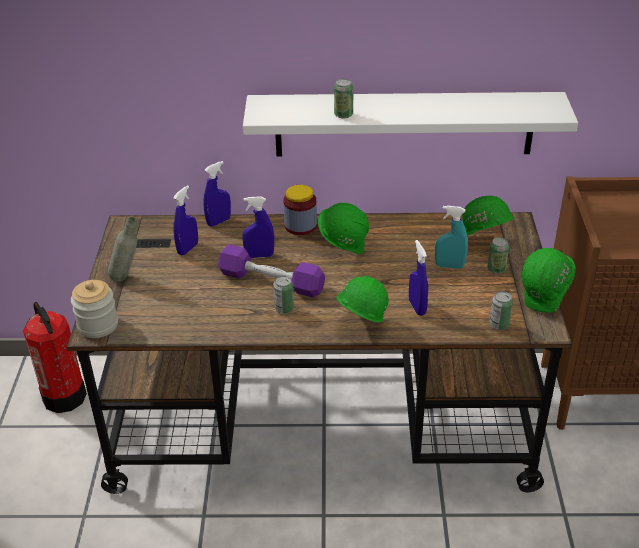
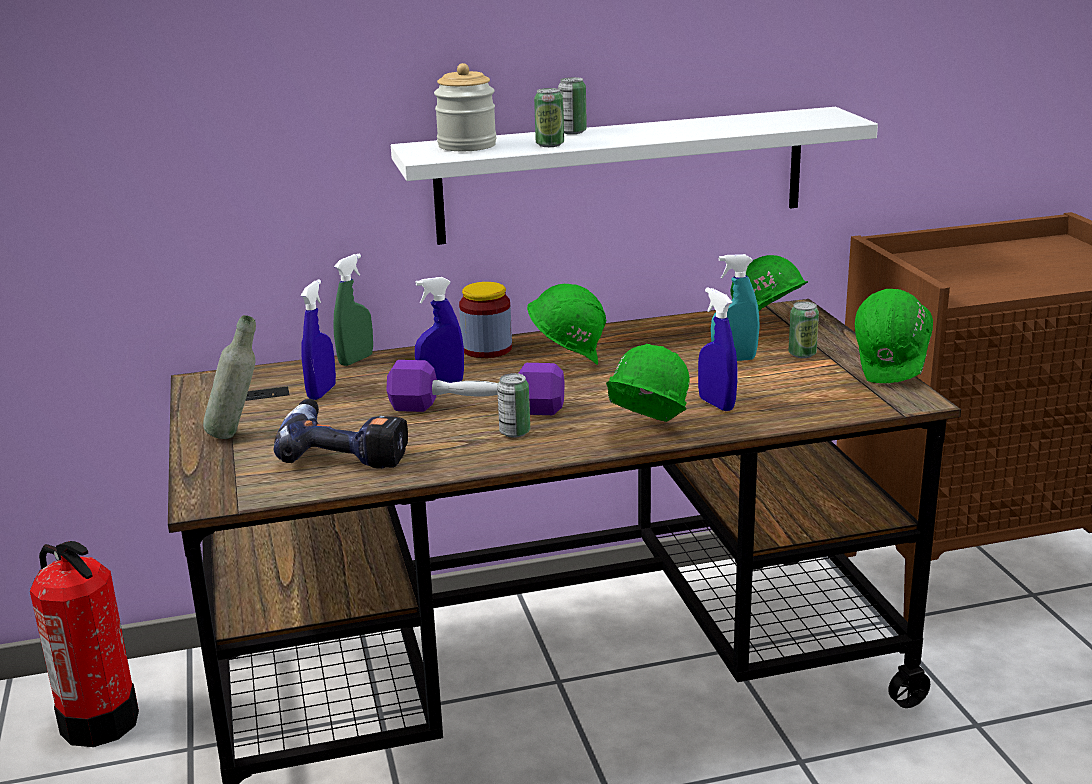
camera: 15 degrees left, 15 degrees down
(98, 325) = (212, 492): jar -> jar (467, 145)
(182, 304) = (346, 449): none -> power drill
(219, 221) = (356, 360): blue spray bottle -> green spray bottle
(499, 325) = (846, 405): can -> can (572, 132)

